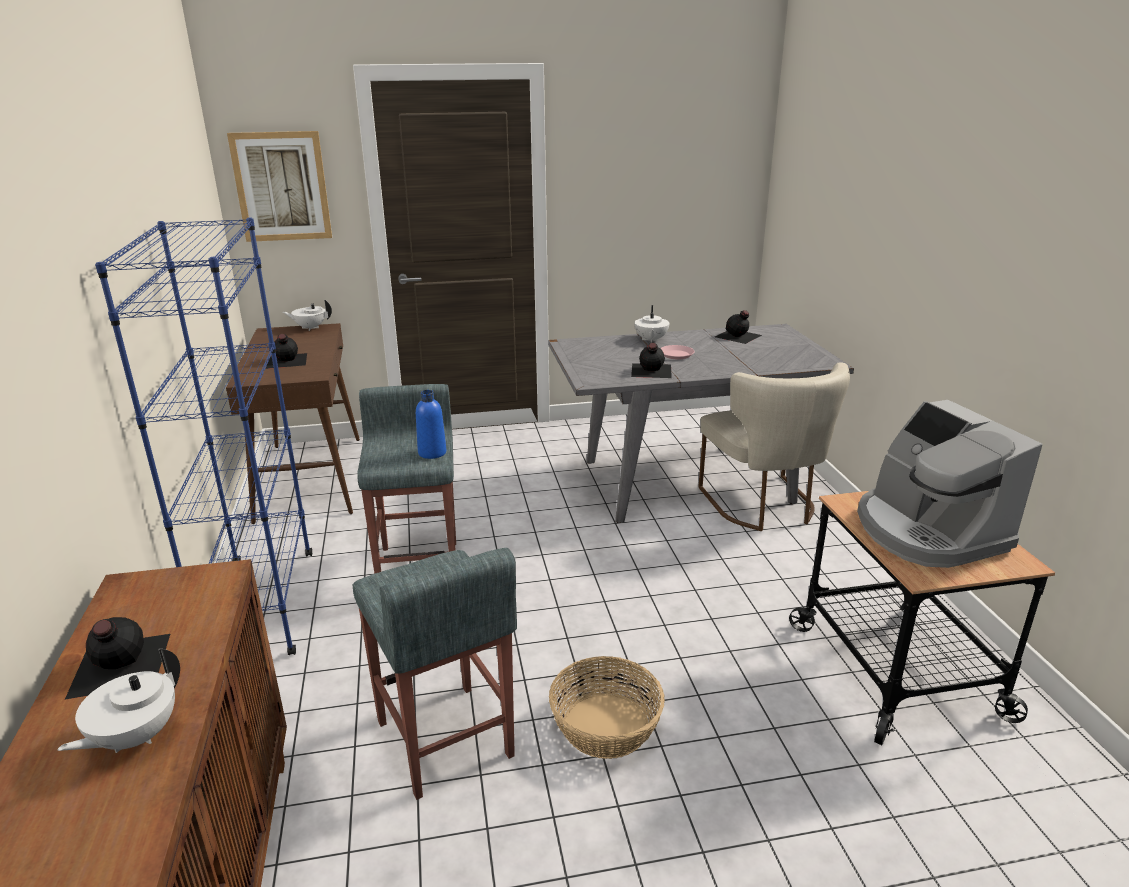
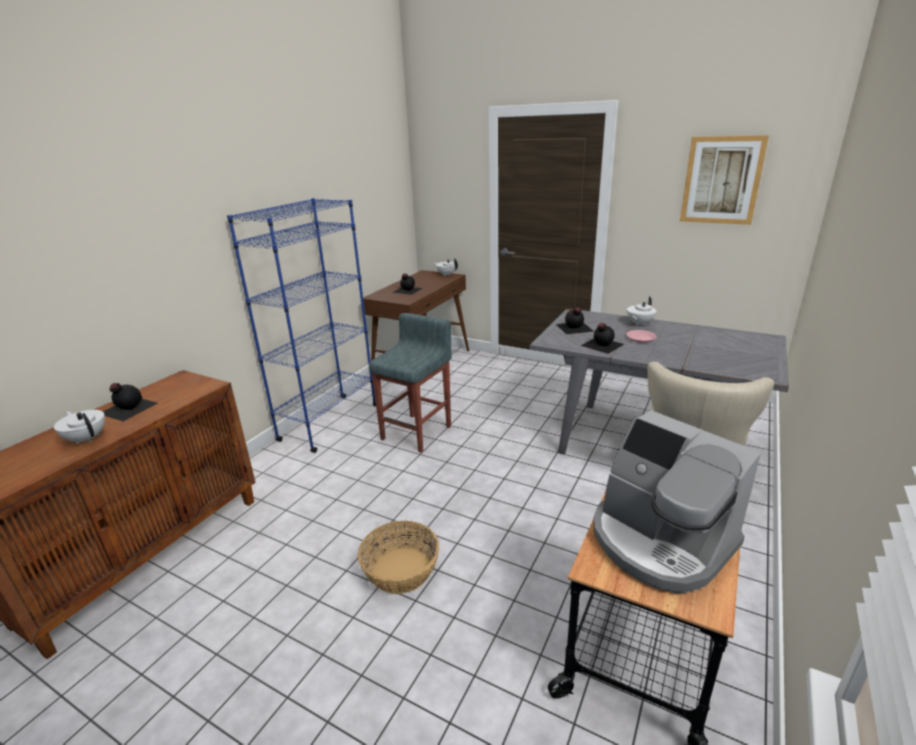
camera: 40 degrees right, 0 degrees up
(134, 737) = (87, 438): white teapot -> white teapot turned 60 degrees clockwise
(281, 187) = (443, 185): picture -> picture (721, 180)
(432, 453) = (417, 361): blue bottle -> none
(444, 740) = (321, 530): grey stool -> none
(738, 336) = (719, 336): black bottle -> black bottle (574, 328)
(927, 531) = (659, 541): coffee machine -> coffee machine turned 60 degrees counterclockwise

